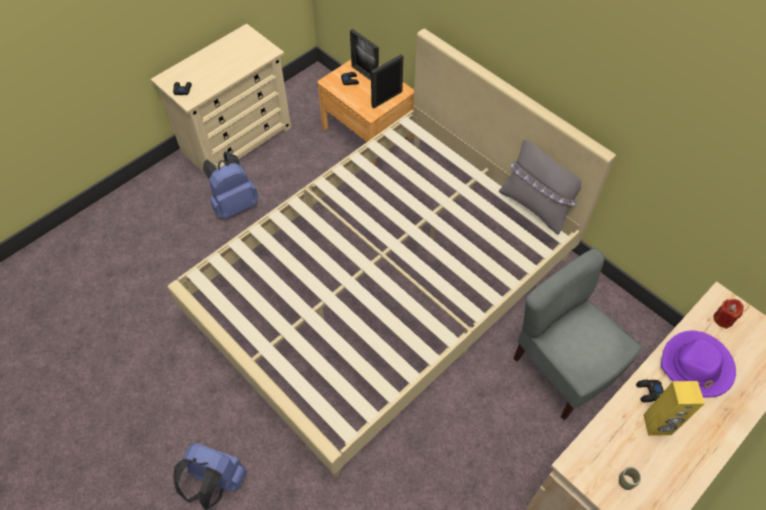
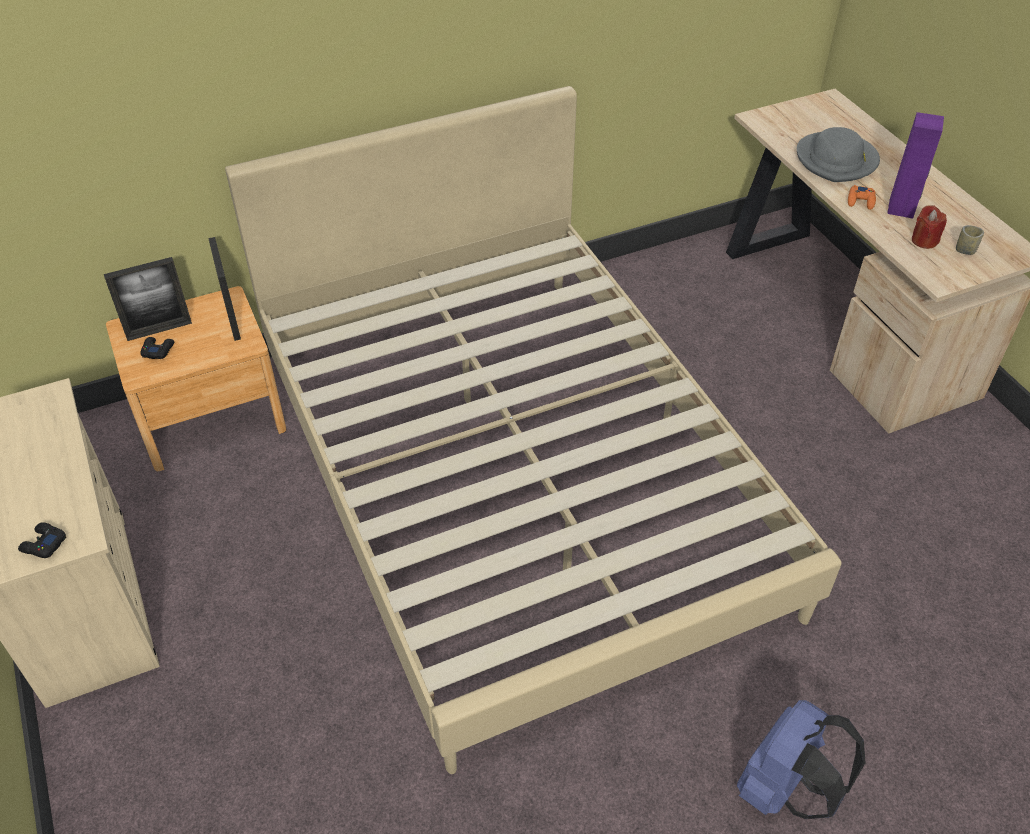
camera: 70 degrees left, 10 degrees down
(234, 204) = (241, 641): blue backpack -> none
(535, 206) = (512, 247): grey pillow -> none
(563, 368) = (714, 339): grey chair -> none
(649, 392) = (861, 201): black game controller -> orange game controller
(657, 425) = (901, 208): yellow speaker -> purple speaker
(696, 366) = (837, 160): purple hat -> grey hat
(723, 319) = (784, 125): red candle -> red candle (924, 240)

